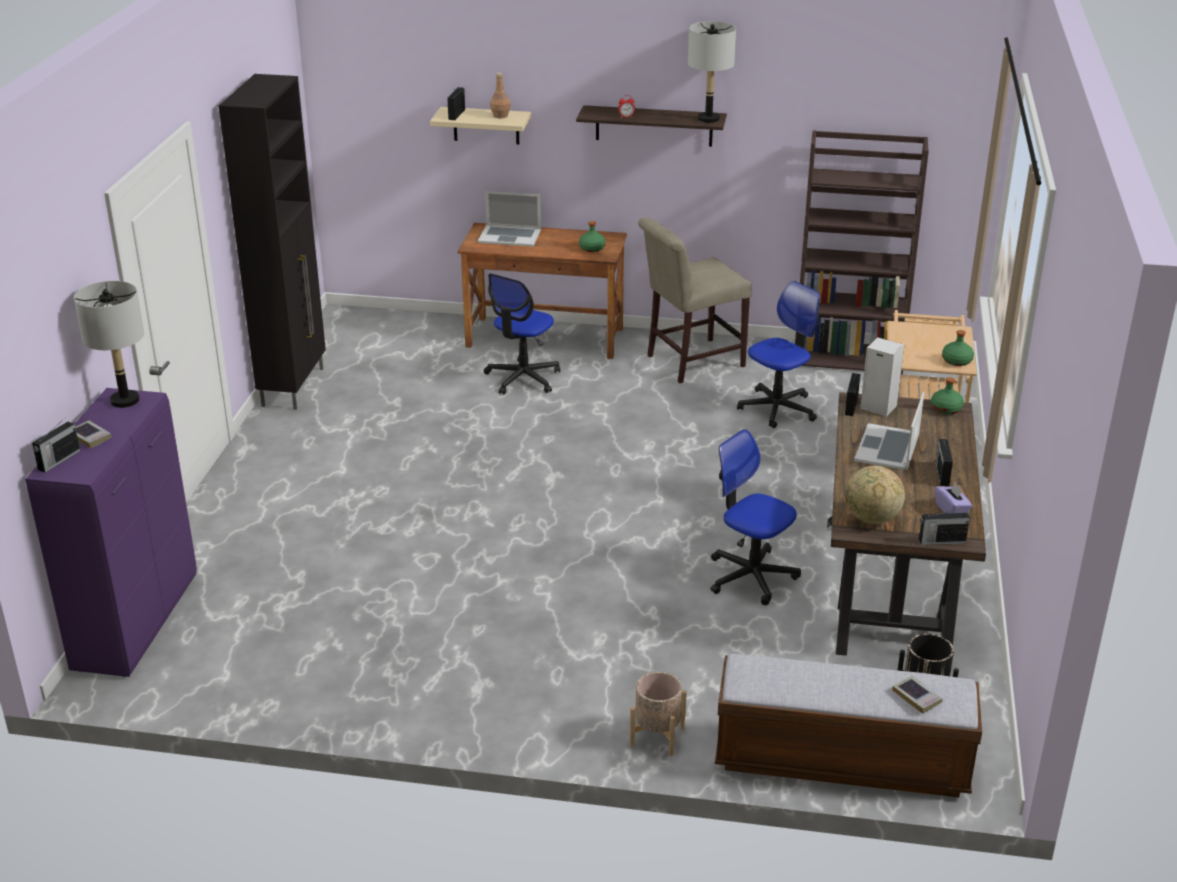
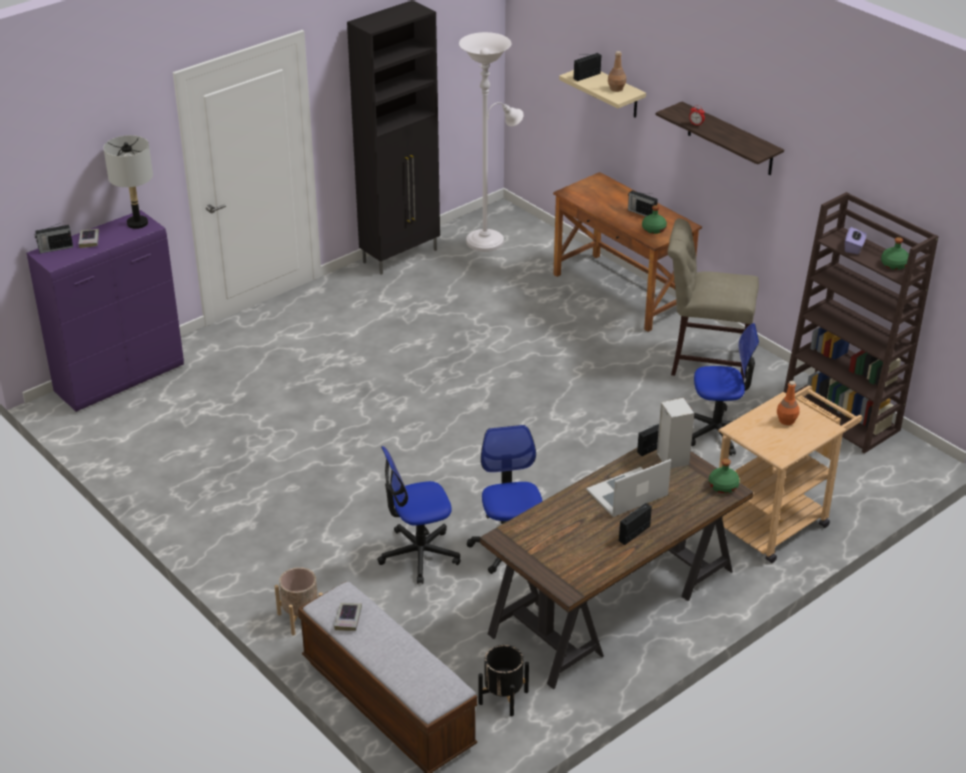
camera: 40 degrees right, 5 degrees up
(363, 342) = (489, 240): none -> white floor lamp
(509, 236) = (608, 194): laptop -> none
(522, 378) = (560, 318): office chair -> office chair (419, 554)
(708, 119) = (758, 149): grey table lamp -> none
(871, 519) = (529, 538): globe -> none
(916, 697) = (414, 679): book -> book (348, 619)
(924, 339) = (786, 420): none -> orange bottle
(941, 541) = (551, 580): radio -> radio (641, 213)
(951, 510) = (596, 563): purple tissue box -> purple tissue box (854, 248)
(956, 361) = (781, 451): green bottle -> green bottle (894, 264)

